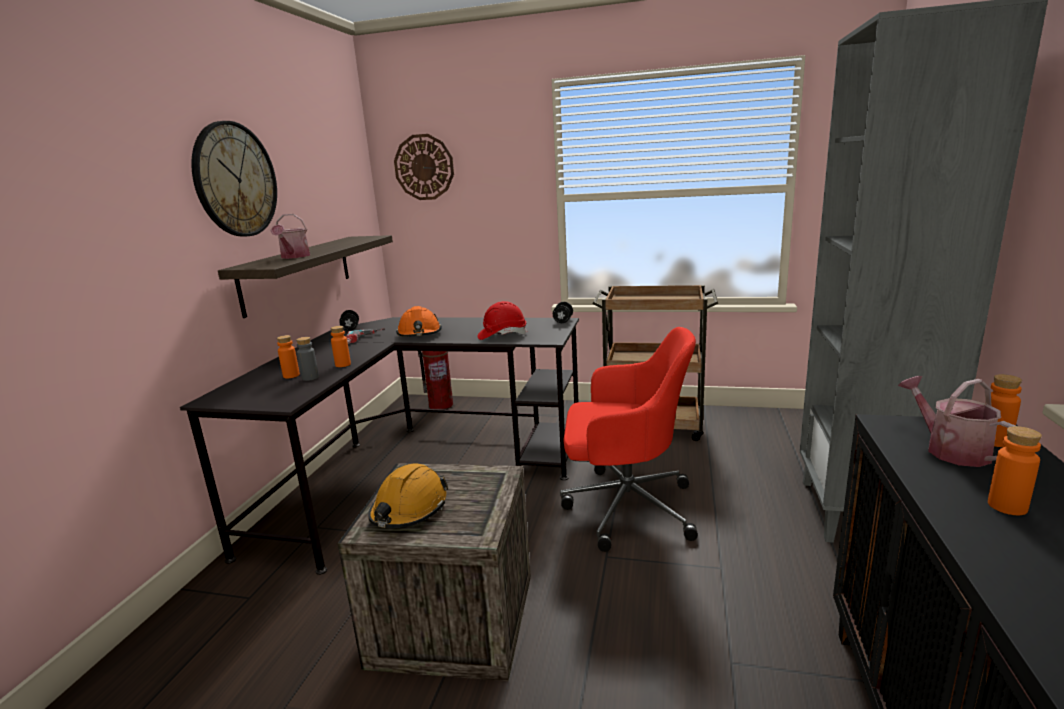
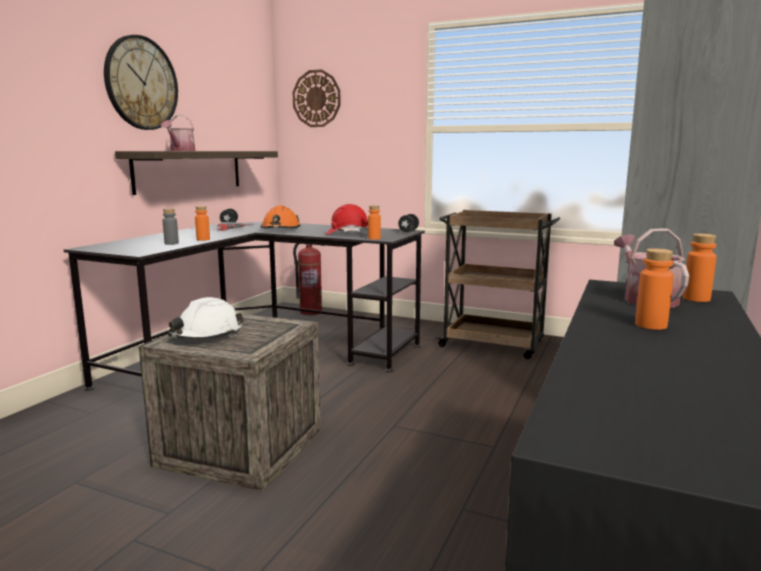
camera: 10 degrees right, 5 degrees down
(291, 375) = (158, 241): orange bottle -> orange bottle (374, 238)
(409, 510) = (206, 335): orange hard hat -> white hard hat
(625, 507) = (432, 396): red office chair -> none

